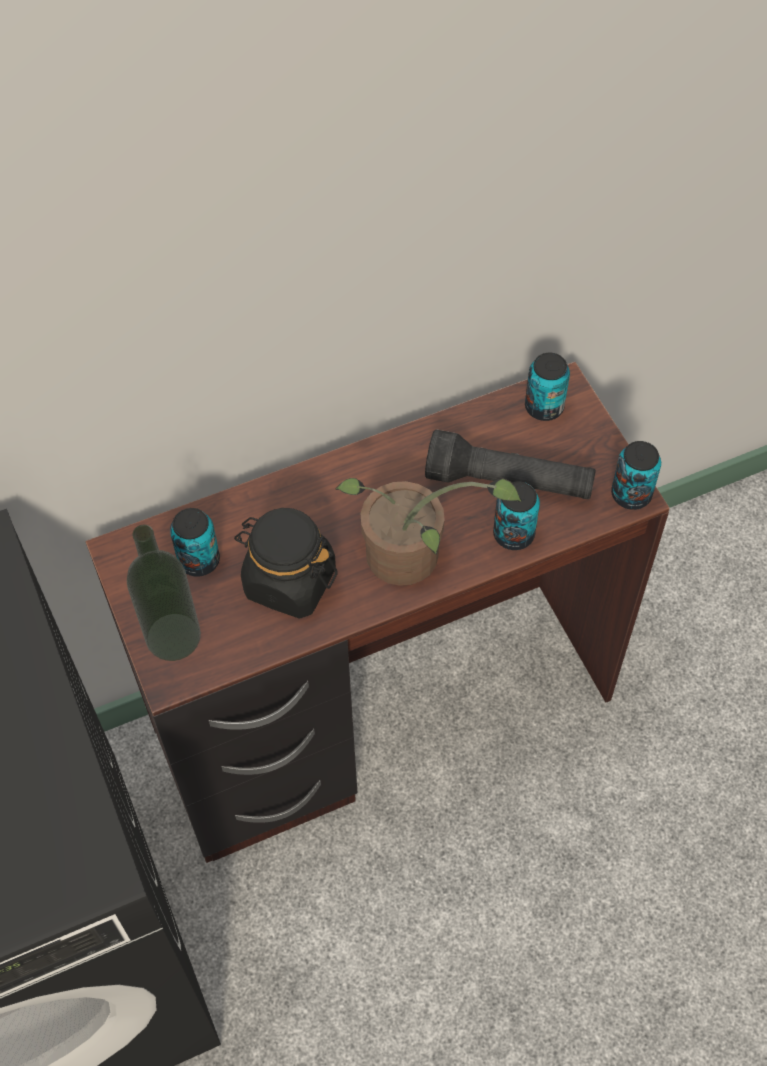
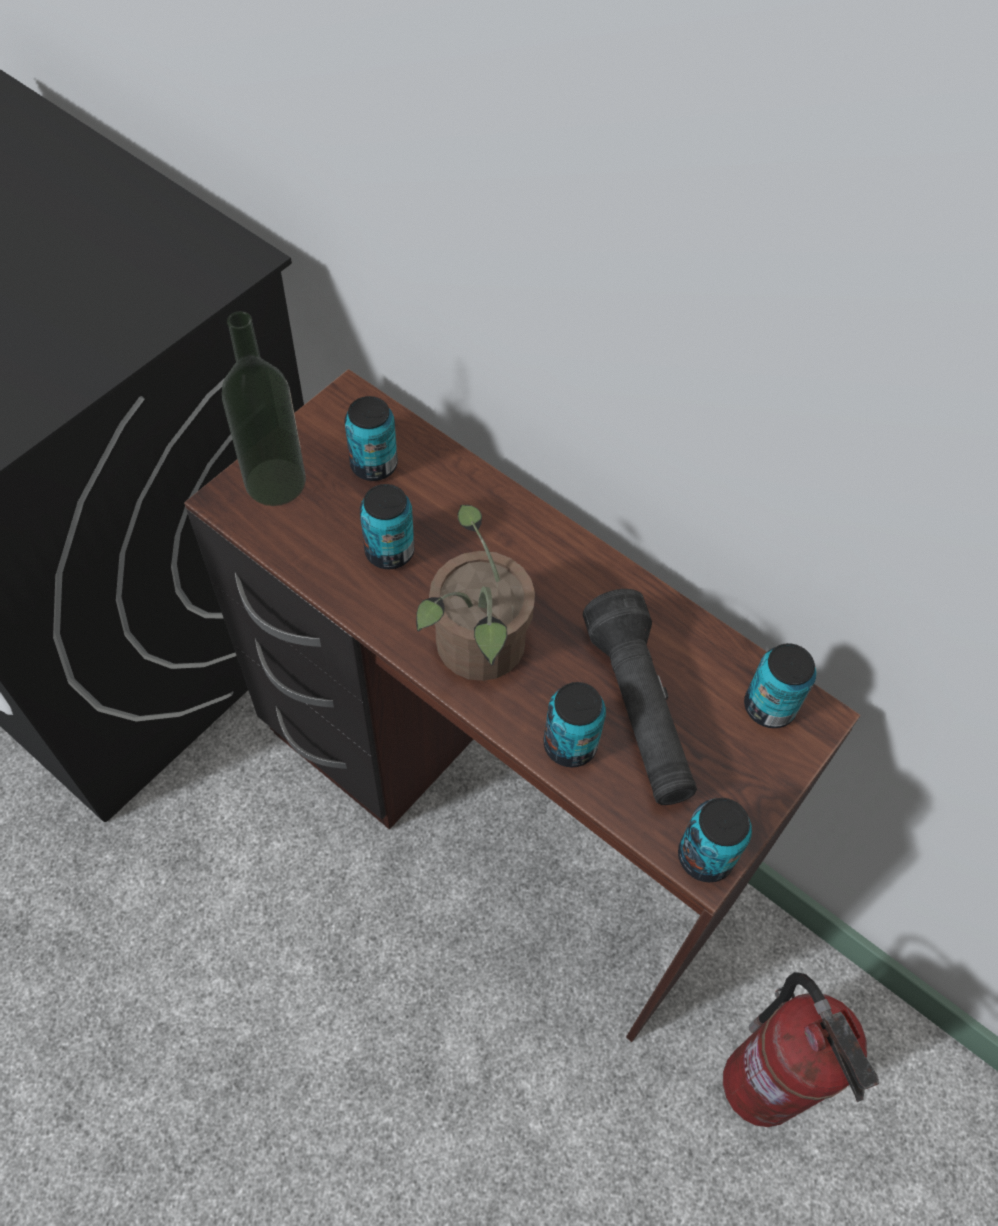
camera: 60 degrees right, 0 degrees up
(289, 581) = (389, 551): black jar -> can
(677, 629) = (763, 1084): none -> fire extinguisher

